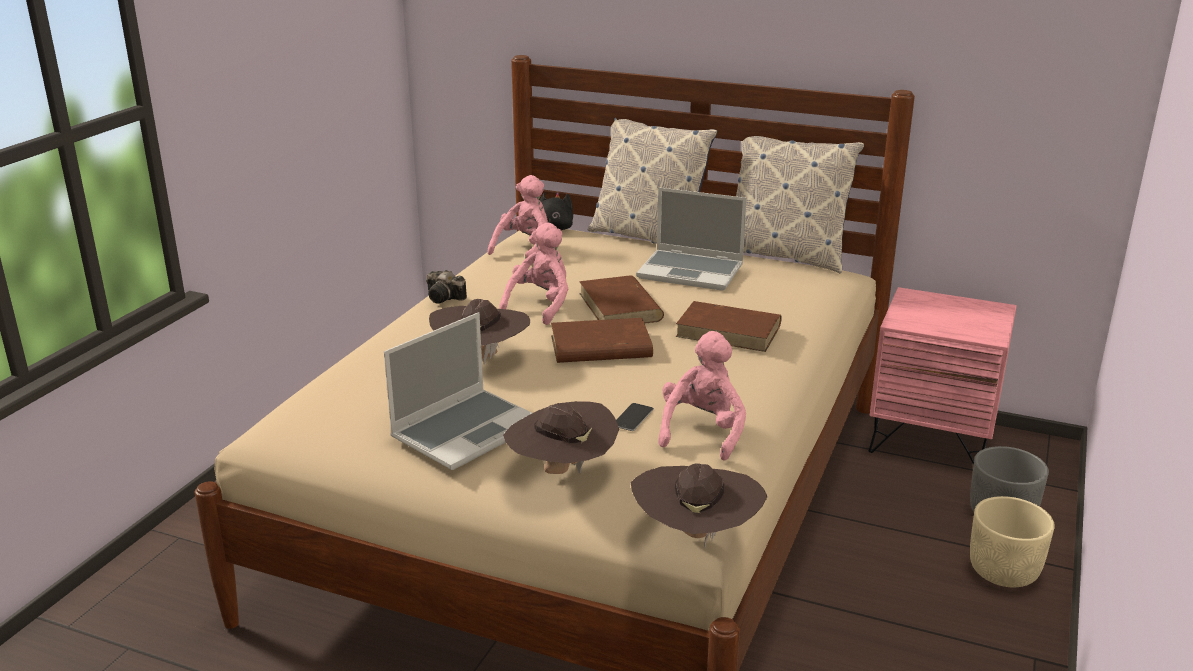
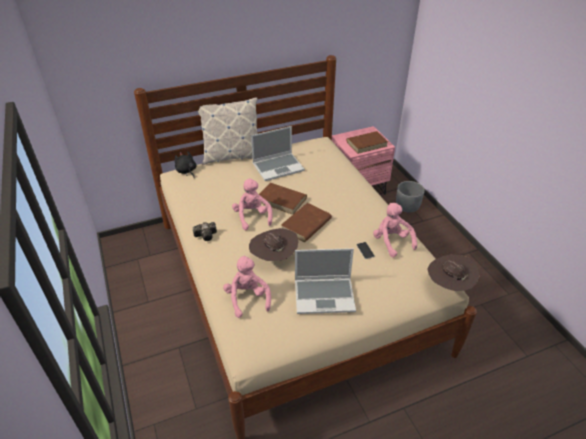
camera: 45 degrees left, 15 degrees up
(466, 430) = (325, 295): laptop -> laptop turned 90 degrees clockwise
(524, 249) = (195, 189): pink plush toy -> pink plush toy (247, 298)
(561, 471) = (380, 290): brown hat -> none
(729, 331) = (334, 190): brown book -> brown book (367, 144)
(785, 256) = (293, 141): pillow -> none
(1004, 571) = (430, 227): beige planter -> none

